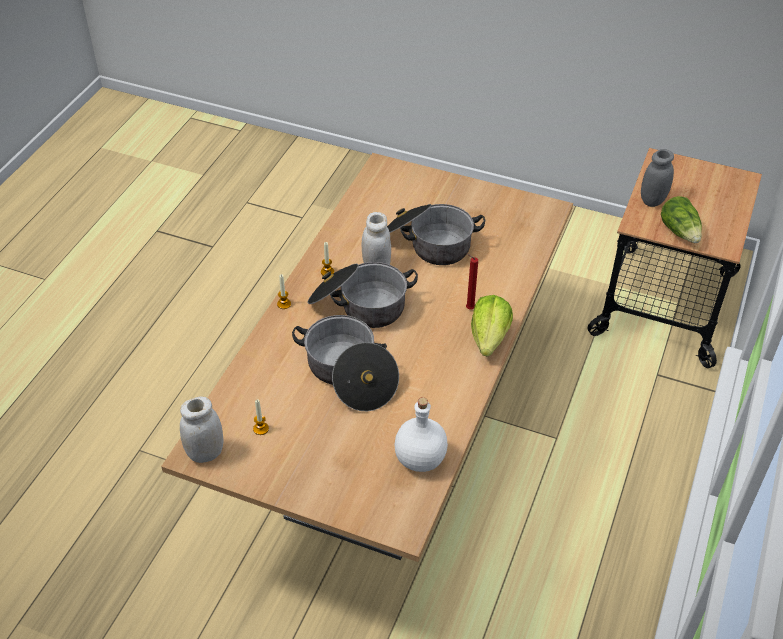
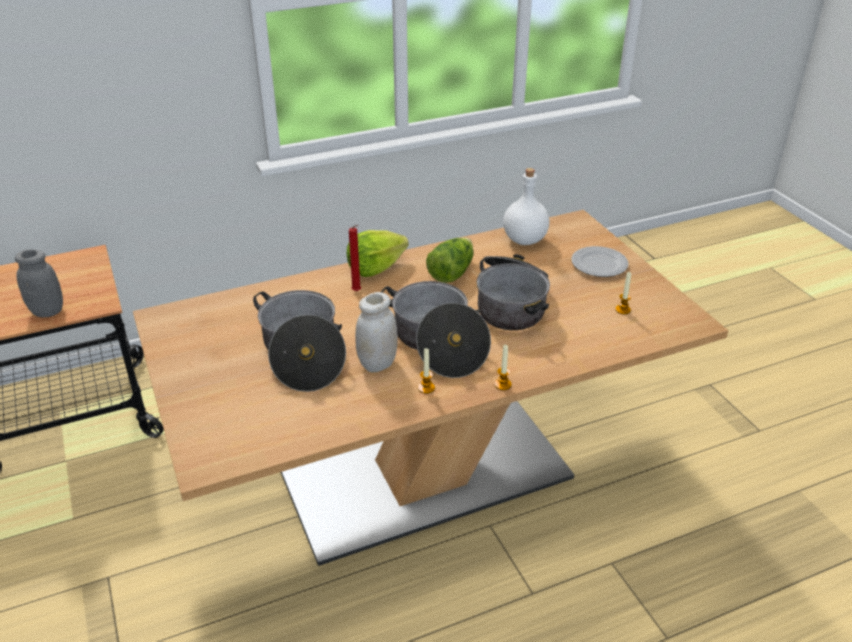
camera: 135 degrees left, 10 degrees down
(205, 453) = (683, 318): white jar -> none
(325, 472) = (598, 265): none -> plate
(680, 232) = (89, 281): lettuce -> lettuce (451, 272)

